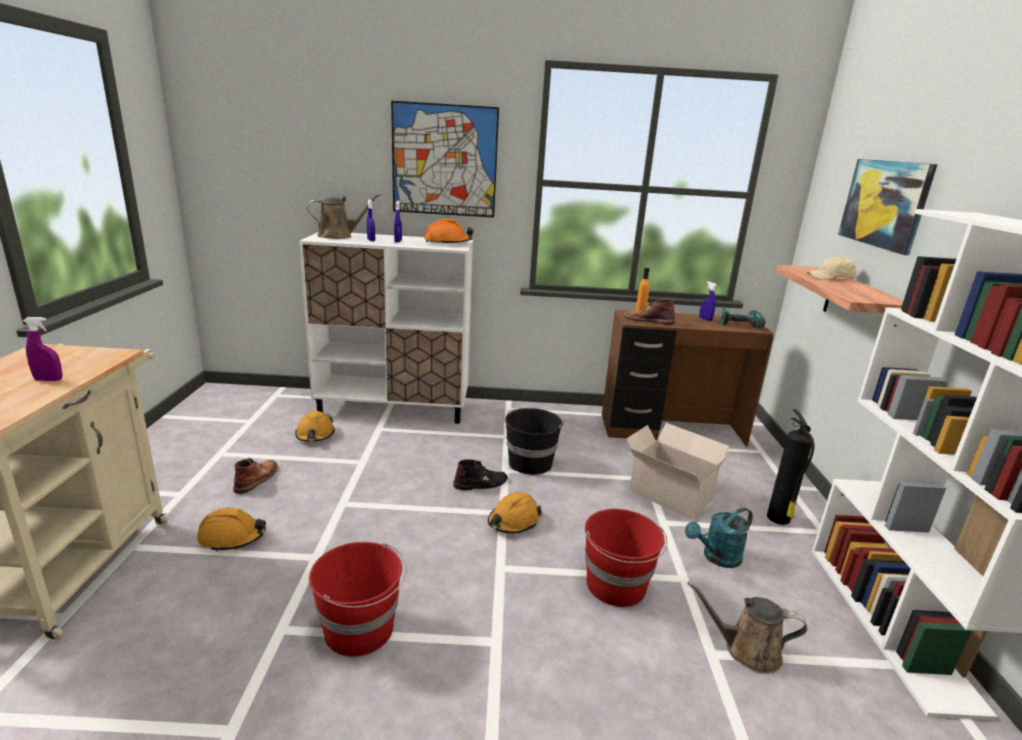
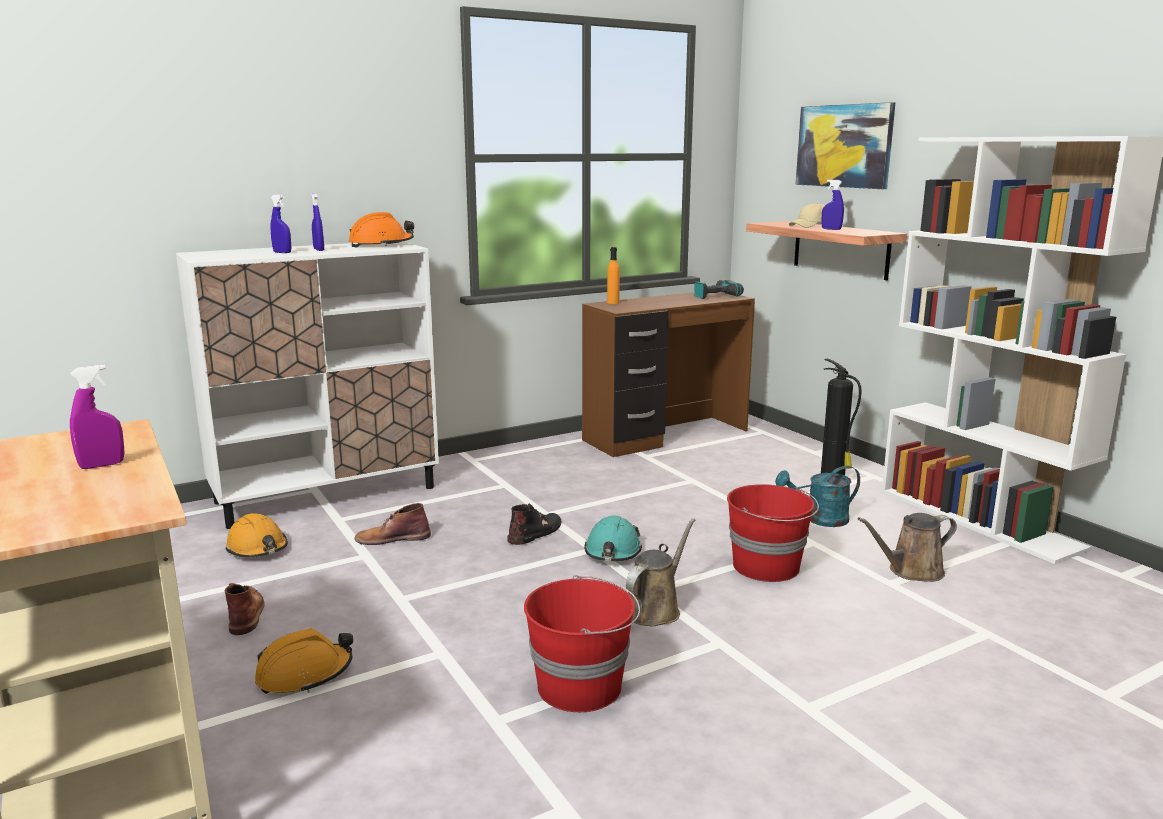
camera: 30 degrees left, 5 degrees down
(338, 236) = (224, 254): brown watering can -> brown watering can (654, 609)
(444, 160) = (348, 137): picture -> none
(513, 521) = (613, 552): orange hard hat -> turquoise hard hat
(530, 462) = (563, 500): black bucket -> none
(648, 320) = (631, 306): brown boot -> brown boot (392, 538)
(668, 494) = (726, 487): cardboard box -> none
(705, 319) = (680, 297): blue spray bottle -> blue spray bottle (831, 229)
(716, 558) = (820, 520): turquoise watering can -> turquoise watering can turned 45 degrees clockwise

